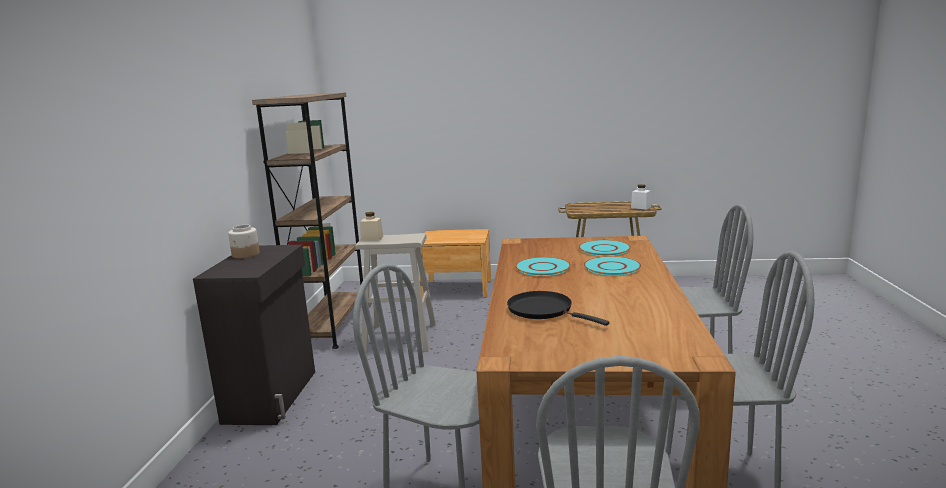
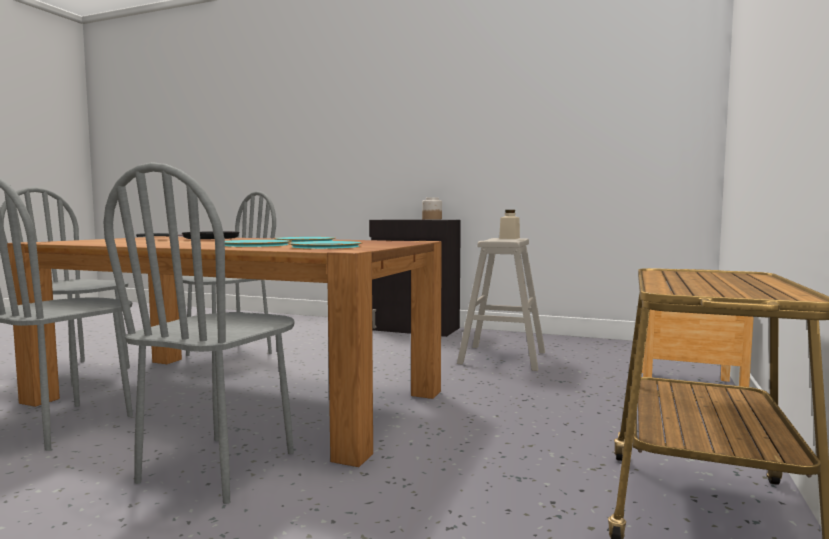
camera: 105 degrees right, 10 degrees down
(331, 325) = (552, 341): brown bookcase -> none
(641, 207) = (704, 290): white jar -> none

